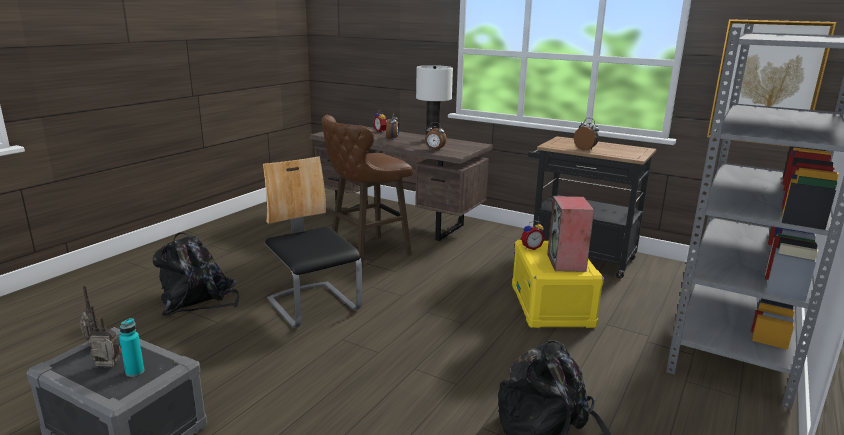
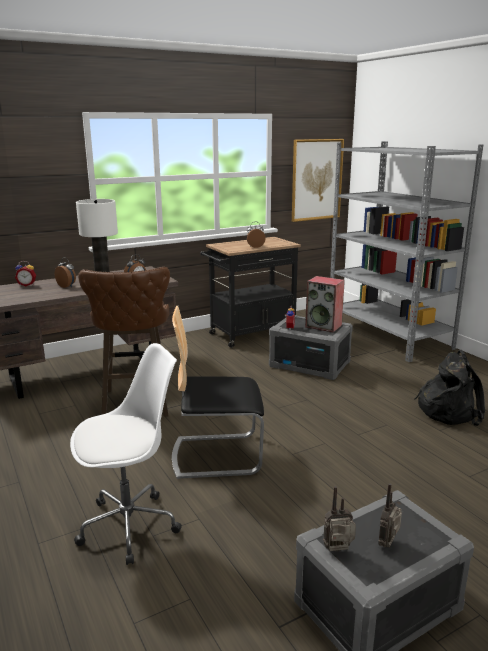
camera: 60 degrees left, 0 degrees up
(135, 372) = (402, 527): turquoise bottle -> none
(198, 300) = (131, 525): black backpack -> white office chair
(552, 306) = (310, 364): yellow storage box -> grey storage box

